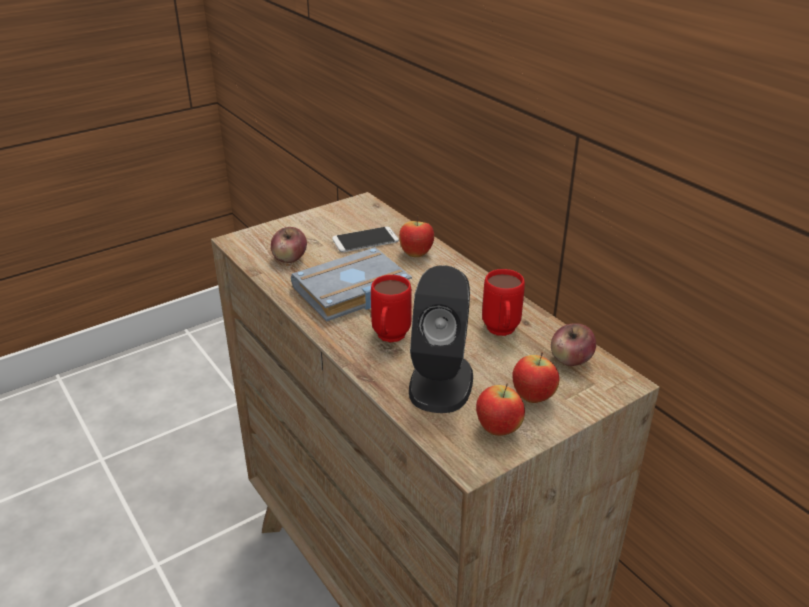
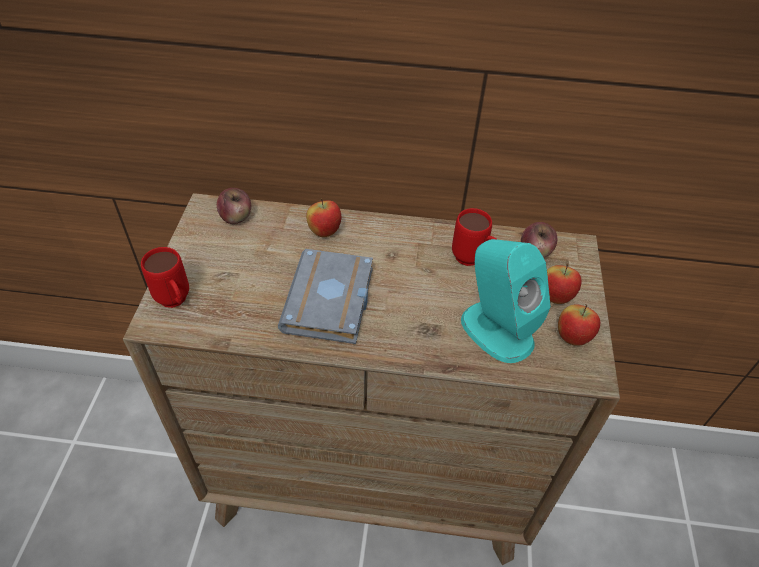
camera: 50 degrees left, 15 degrees up
(290, 258) = (233, 307): apple -> apple (236, 217)
(365, 240) = (267, 245): phone -> none
(389, 339) = (417, 323): red mug -> red mug (176, 303)
(441, 382) = (496, 330): black speaker -> turquoise speaker

